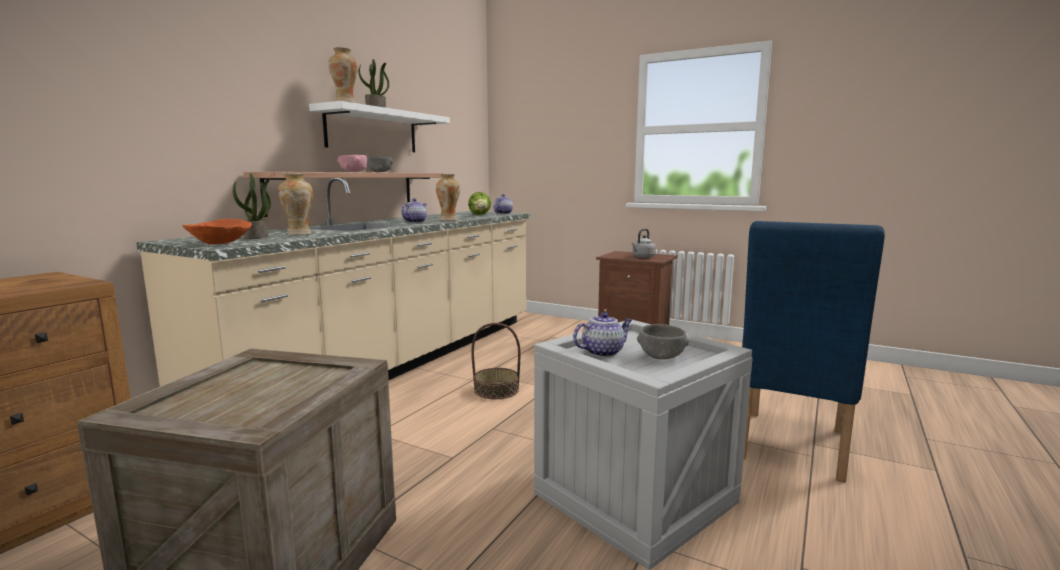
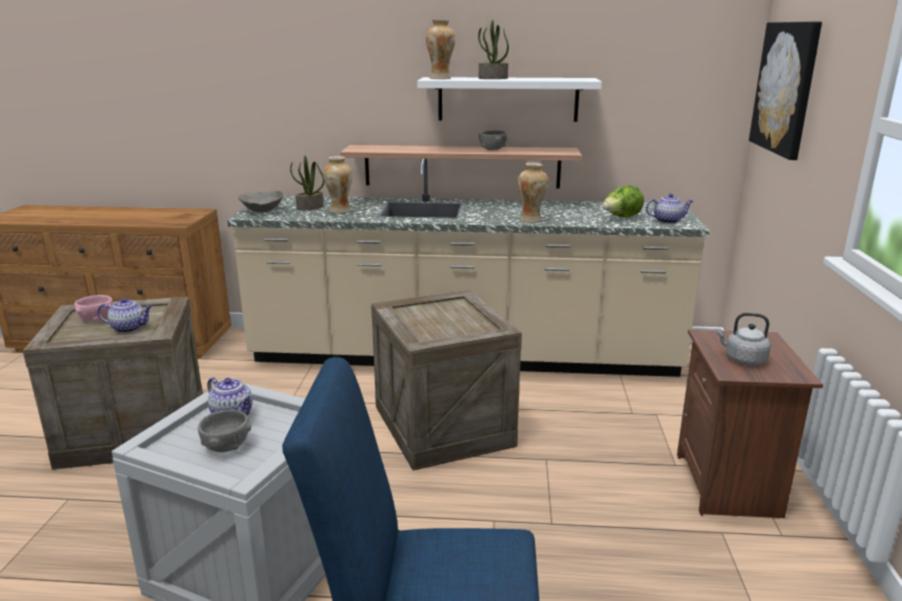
camera: 65 degrees right, 10 degrees up
(220, 244) = (263, 211): orange bowl -> grey bowl
(353, 172) = (448, 150): pink bowl -> pink bowl (96, 319)
(415, 222) = (489, 215): teapot -> teapot (129, 328)
(496, 390) = (444, 427): basket -> crate
(530, 128) = (785, 88): none -> picture

